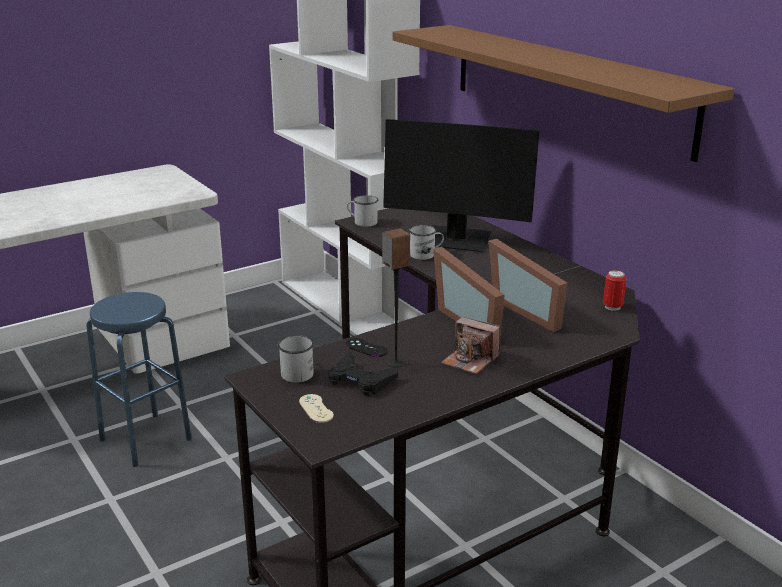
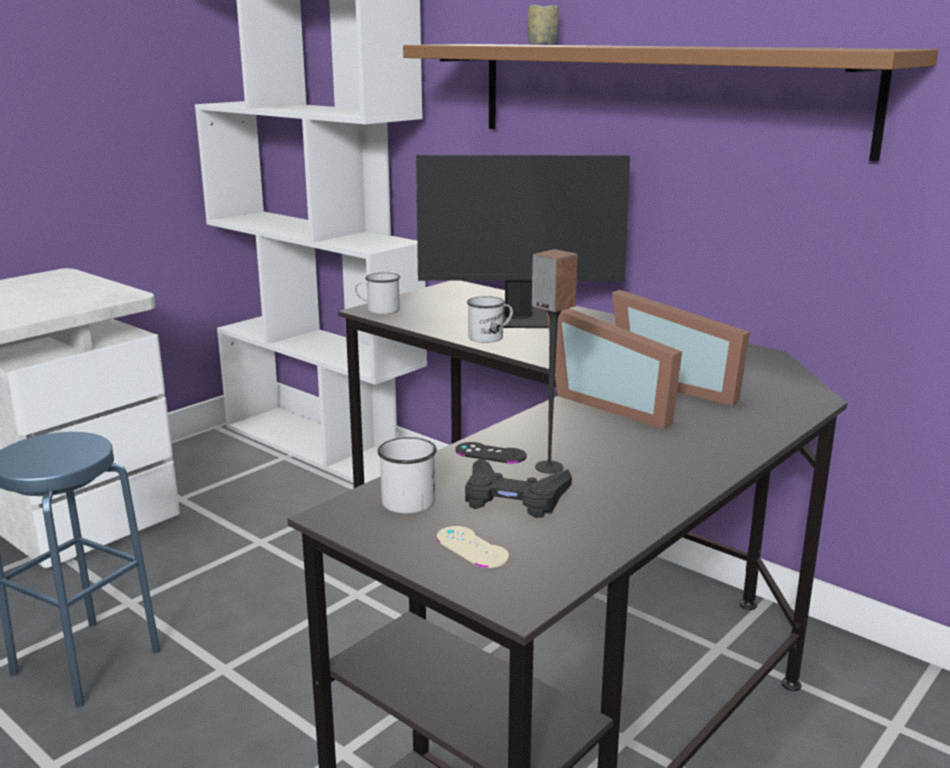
camera: 15 degrees left, 5 degrees down
(470, 360) = (652, 452): camera -> none
(489, 38) = (542, 44): none -> cup
(612, 307) = (779, 371): can -> none

